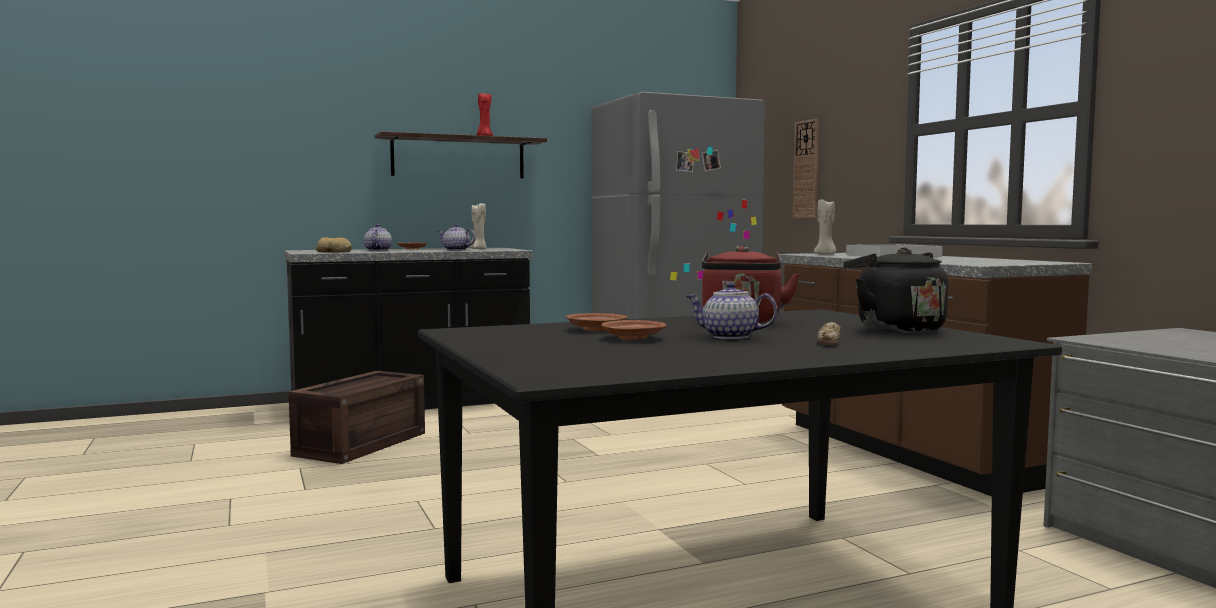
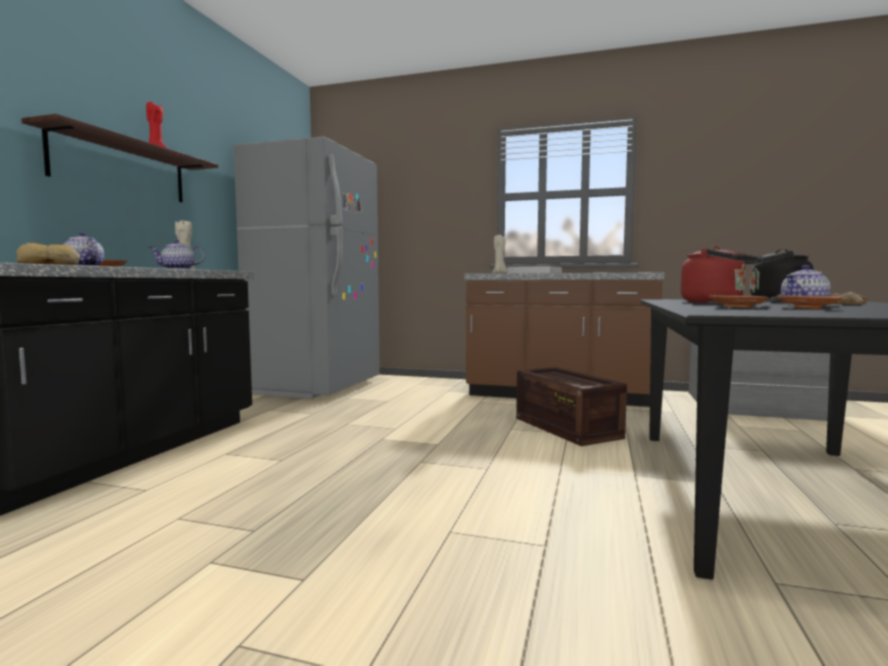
camera: 50 degrees left, 0 degrees up
(361, 443) = (197, 507): crate -> crate (564, 427)
(806, 169) = (399, 219): wall clock -> none

